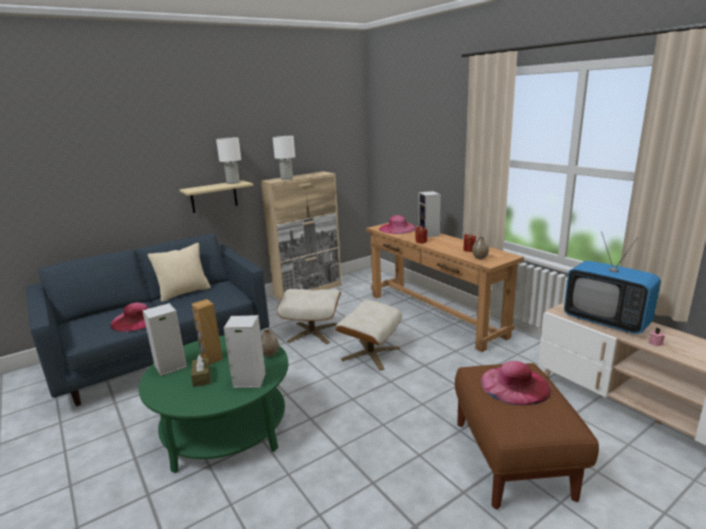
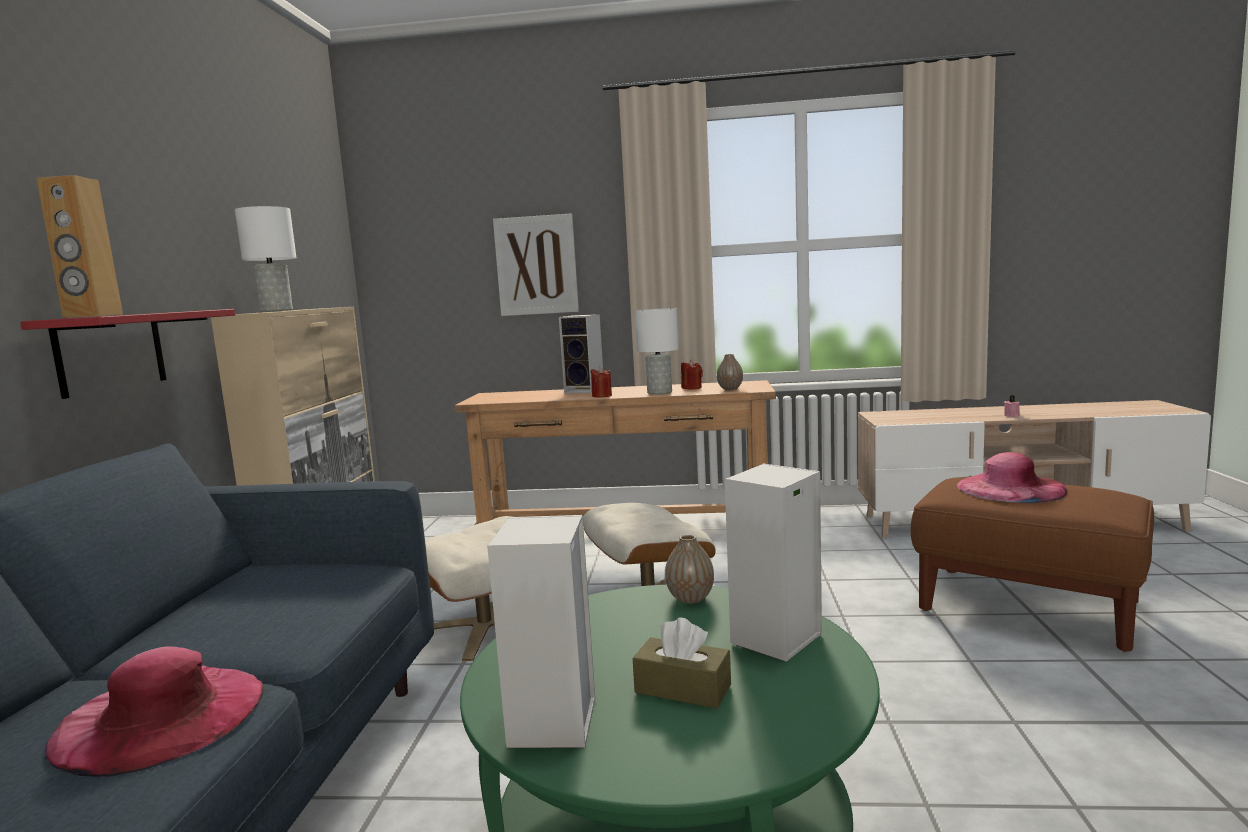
camera: 50 degrees left, 10 degrees down
(184, 293) = (176, 619): beige pillow -> none
(211, 359) = (607, 660): brown speaker -> brown speaker (93, 316)
(214, 196) = (111, 352): beige shelf -> red shelf
(233, 182) = (166, 312): white table lamp -> white table lamp (658, 392)
(397, 228) = (513, 396): pink hat -> none
(432, 157) = (536, 265): none -> picture
(606, 321) = (938, 416): television -> none

